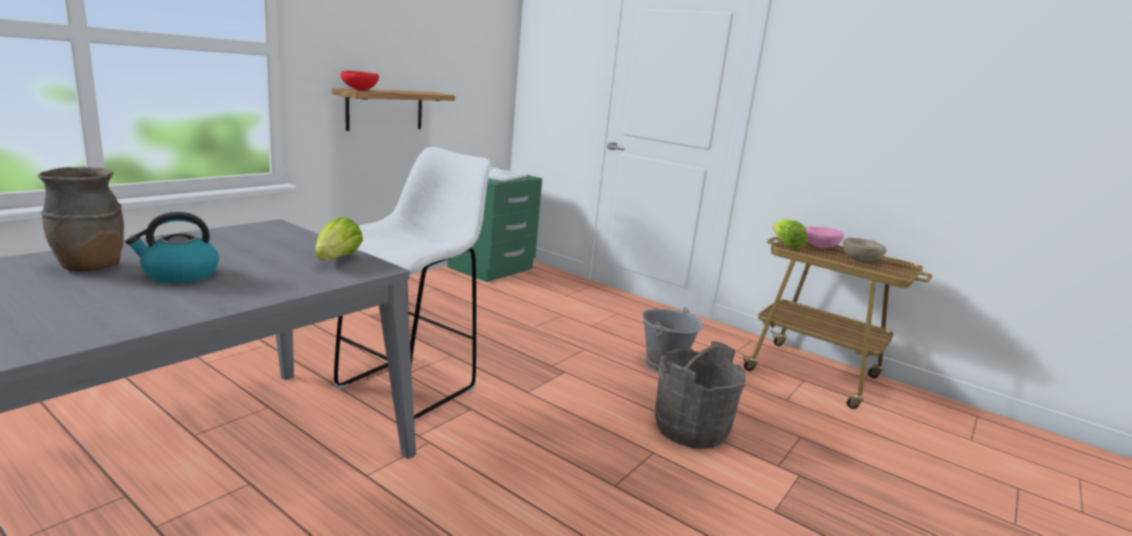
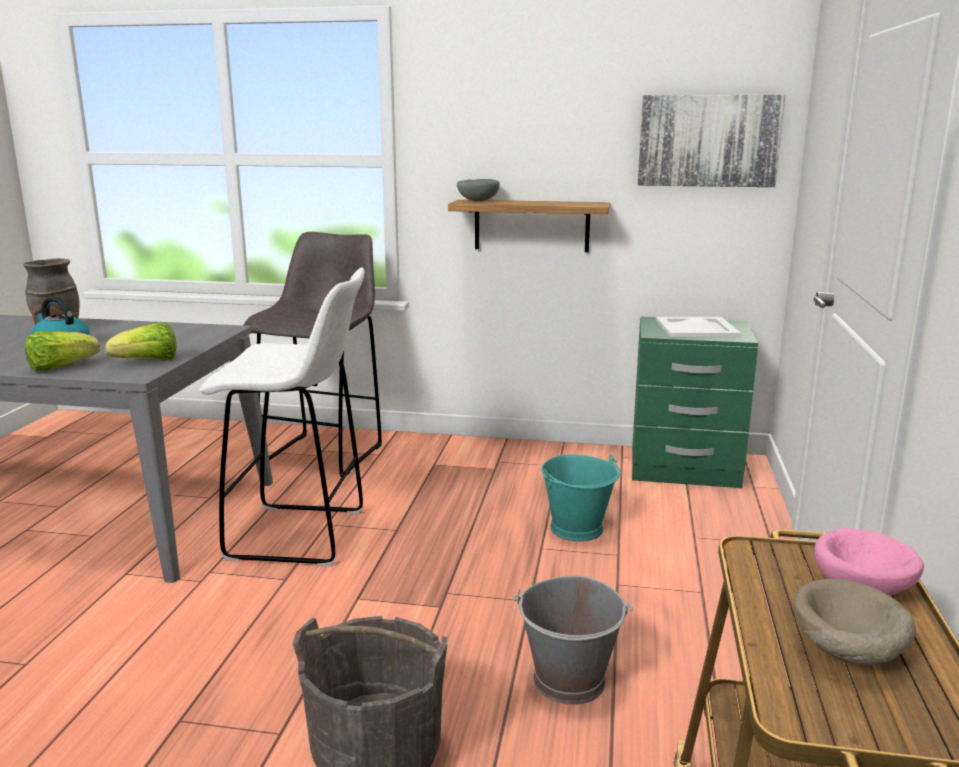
camera: 65 degrees right, 0 degrees up
(271, 341) = (324, 453): none -> grey stool
(359, 90) = (477, 201): red bowl -> grey bowl
(481, 51) = (708, 141): none -> picture
(523, 312) = (577, 528): none -> turquoise bucket
(785, 244) = (769, 547): lettuce -> lettuce (61, 367)

